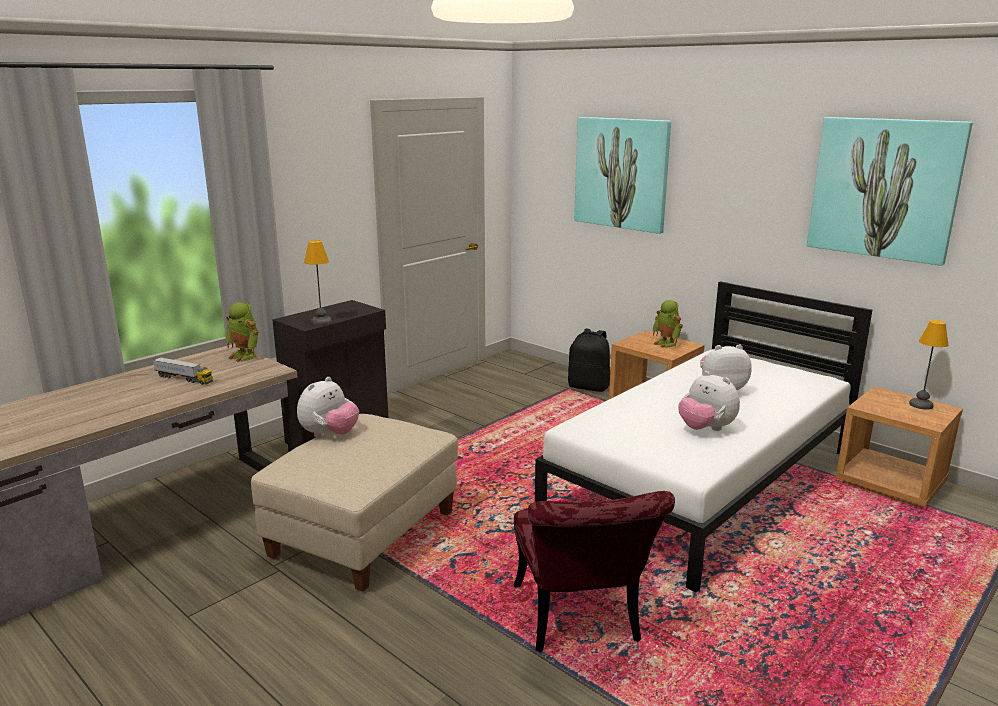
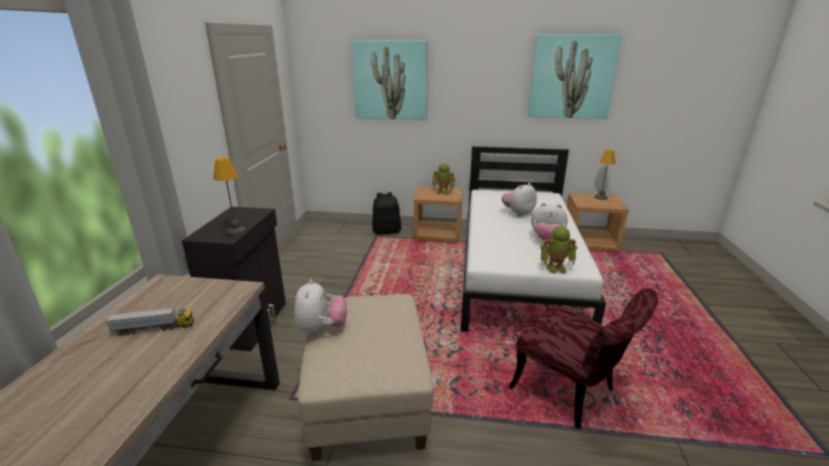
camera: 35 degrees left, 5 degrees up
(245, 356) = (189, 283): toy robot -> toy robot (556, 267)

